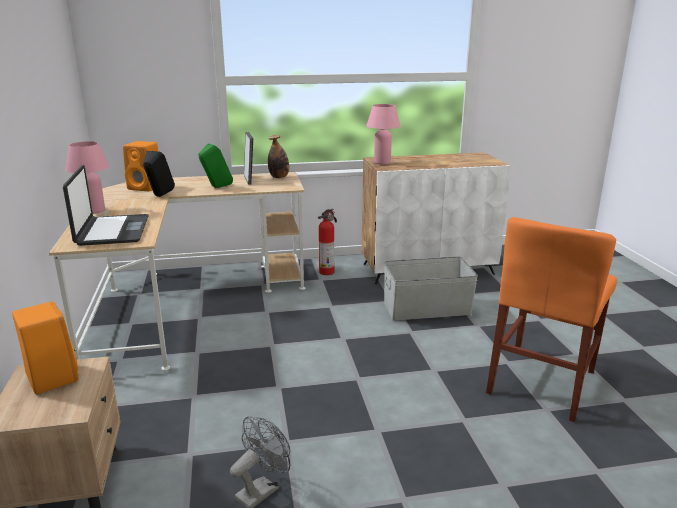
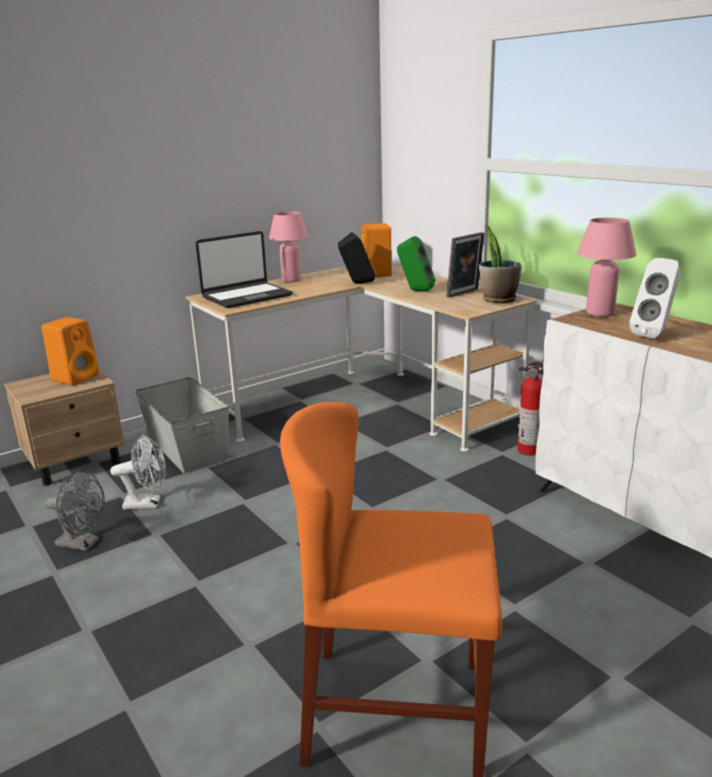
camera: 65 degrees right, 0 degrees up
(226, 439) = (148, 503): none -> white fan
(279, 177) = (498, 299): bottle -> potted plant
(427, 309) = (516, 550): grey storage box -> grey storage box (186, 448)
(429, 164) = (654, 335): none -> white speaker

